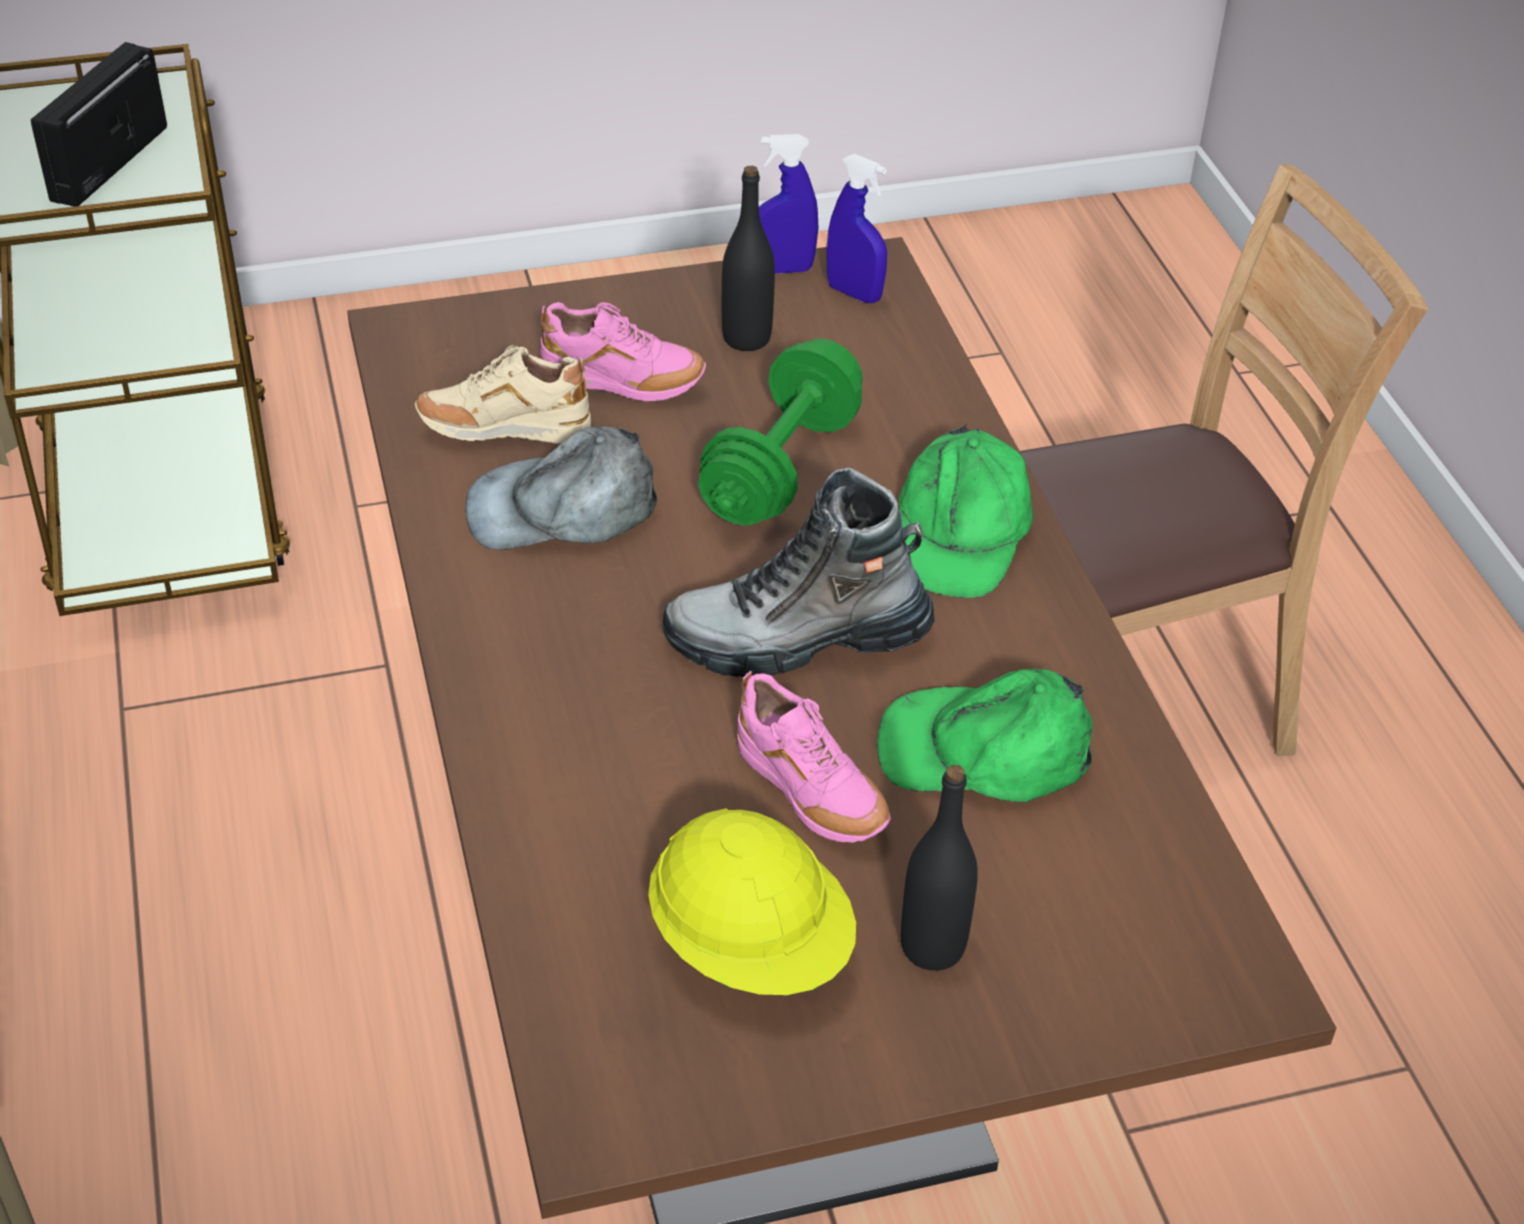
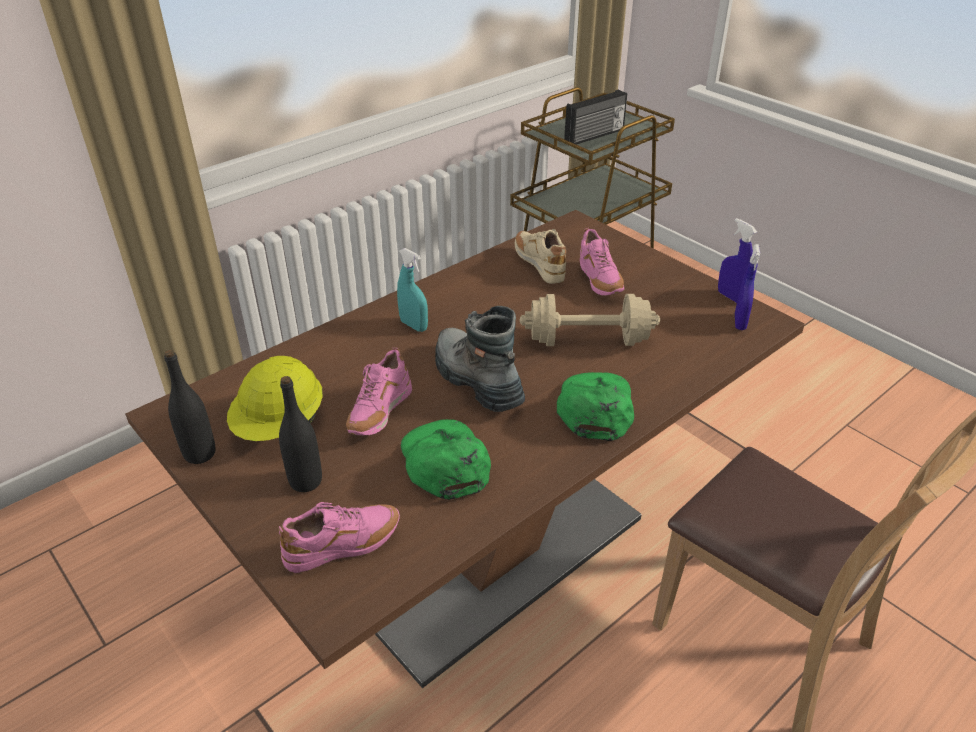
camera: 65 degrees right, 5 degrees down
(107, 163) = (595, 136): radio -> radio turned 150 degrees clockwise
(563, 508) = (506, 294): grey cap -> none
(568, 664) = (414, 325): none -> turquoise spray bottle
(746, 338) = (668, 303): black bottle -> black bottle (200, 454)
(781, 468) = (587, 340): green dumbbell -> beige dumbbell
(958, 531) = (595, 407): green cap -> green cap turned 105 degrees clockwise
(1121, 939) = (343, 548): none -> pink shoe

